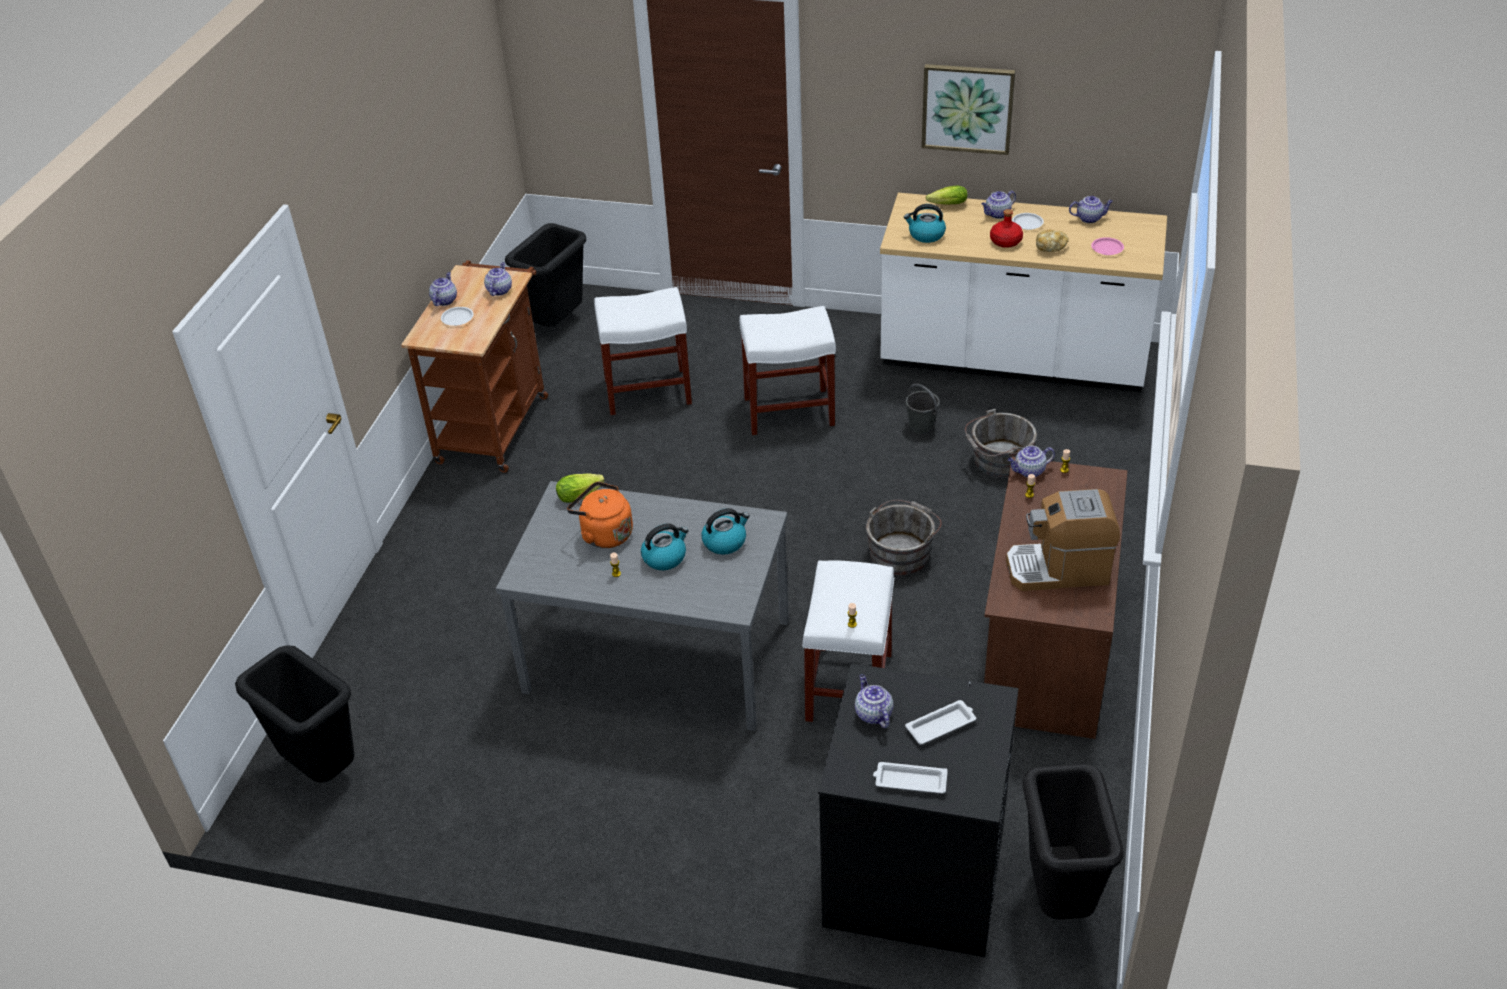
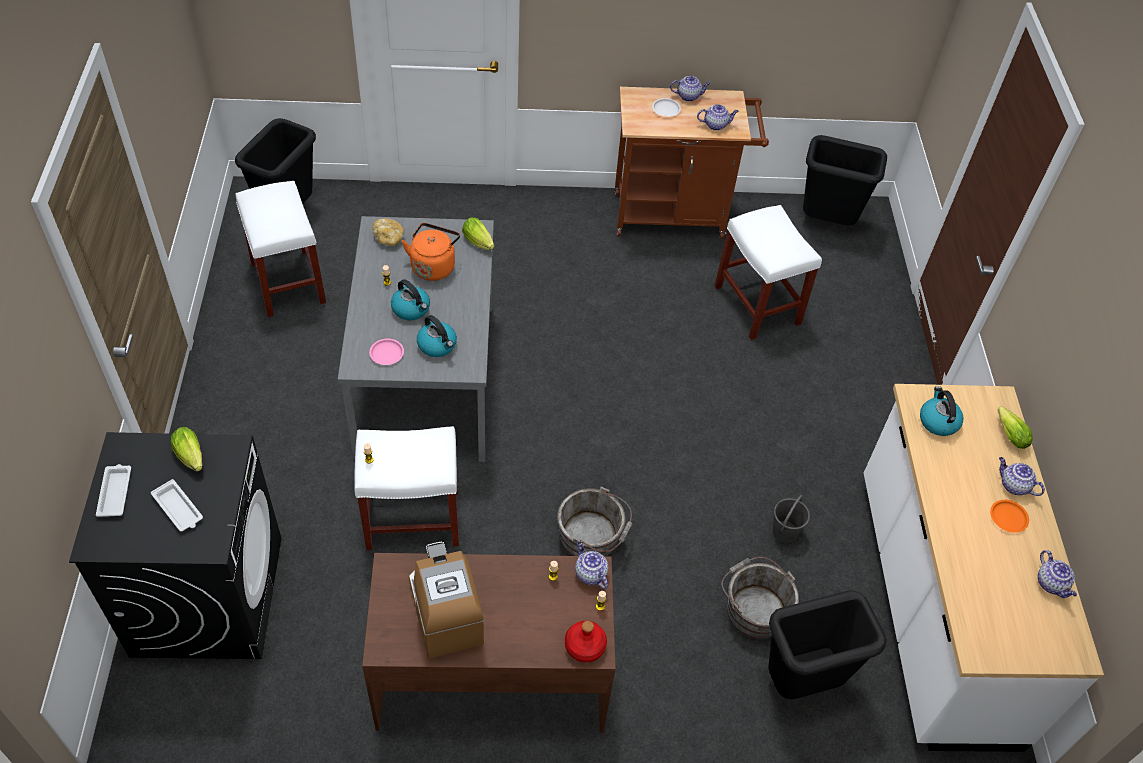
camera: 70 degrees right, 10 degrees up
(790, 411) = (769, 417): white stool -> white stool (288, 283)
(873, 714) = (191, 458): teapot -> lettuce
(967, 108) = (1085, 376): picture -> none
(1005, 241) = (959, 498): red bottle -> red bottle (584, 645)
(1027, 223) = (1008, 517): white plate -> orange plate
(1050, 247) = (967, 545): bread -> bread (389, 238)
(1059, 898) = (188, 711): black trash can -> black trash can (801, 682)
(1107, 248) = (991, 606): pink plate -> pink plate (386, 353)

